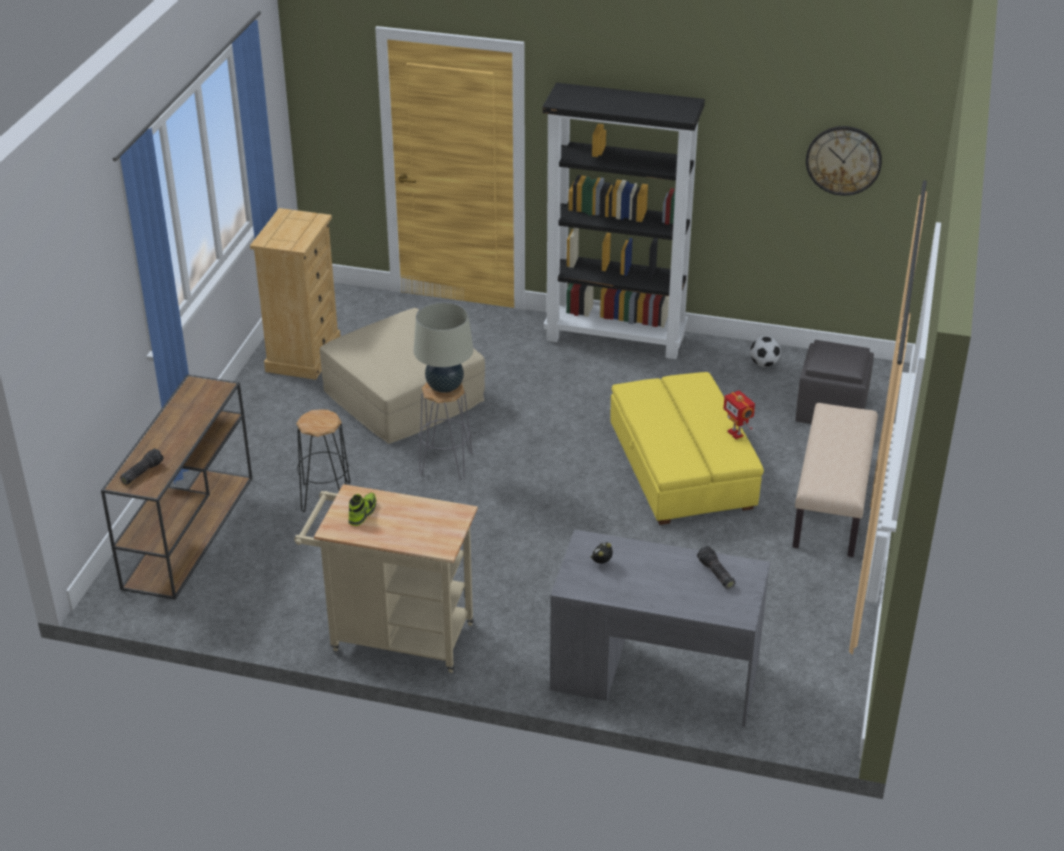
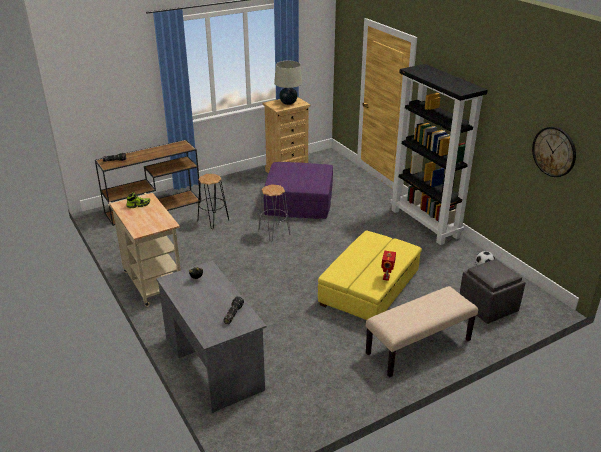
camera: 45 degrees right, 5 degrees down
(404, 397) = (299, 202): beige ottoman -> purple ottoman
(444, 387) = (274, 189): beige table lamp -> beige table lamp (288, 103)

